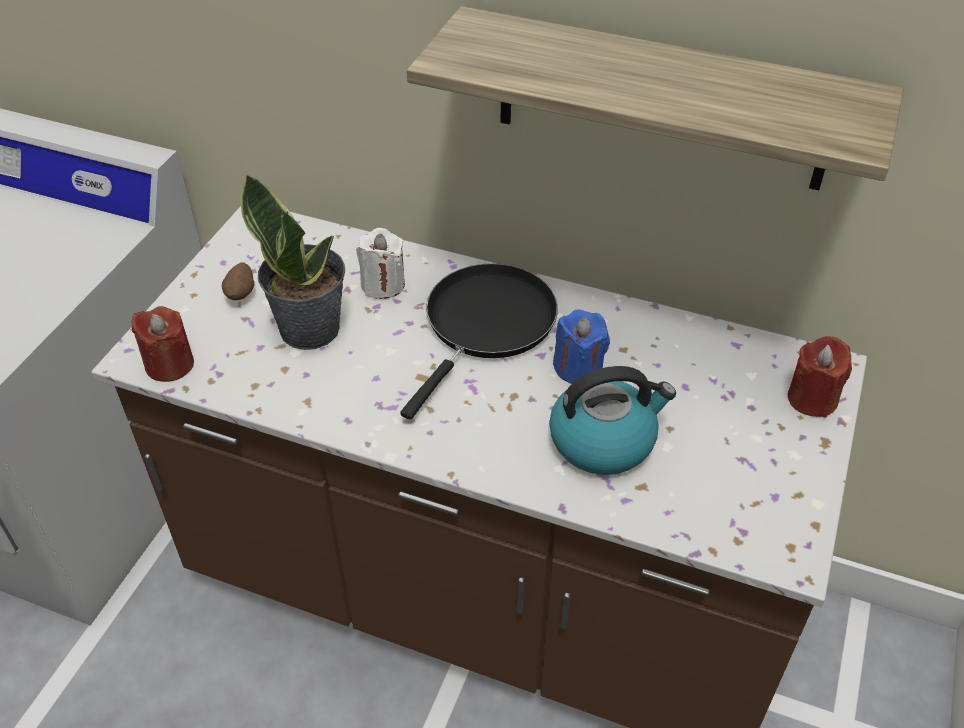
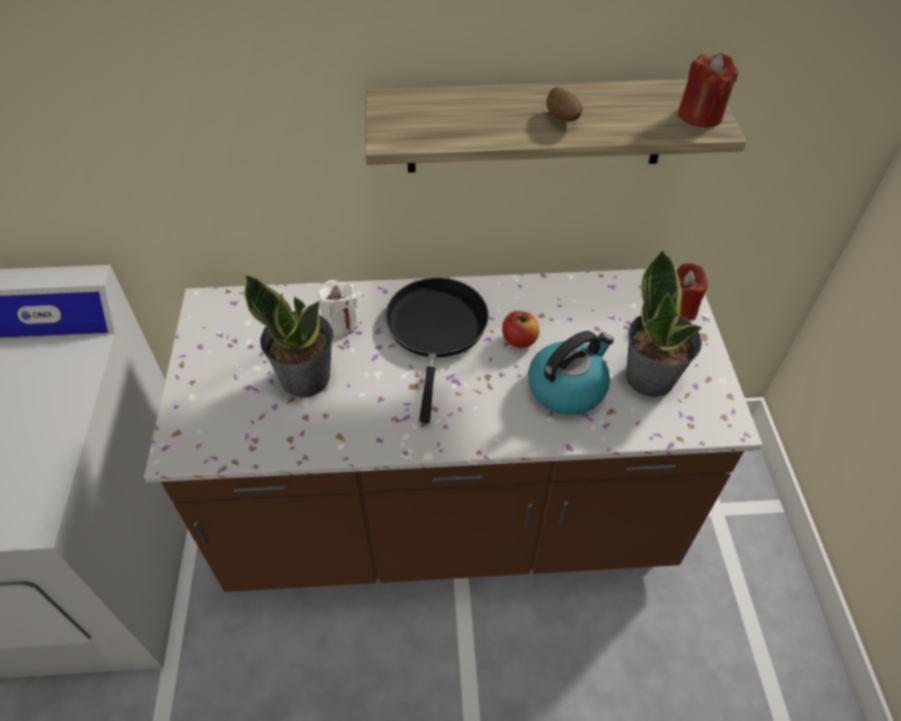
camera: 25 degrees left, 5 degrees up
(169, 365) = (209, 447): red candle -> red candle (700, 115)
(241, 294) = (232, 368): potato -> potato (562, 119)
(578, 368) = (519, 339): blue candle -> apple
(720, 465) = (651, 377): none -> potted plant

